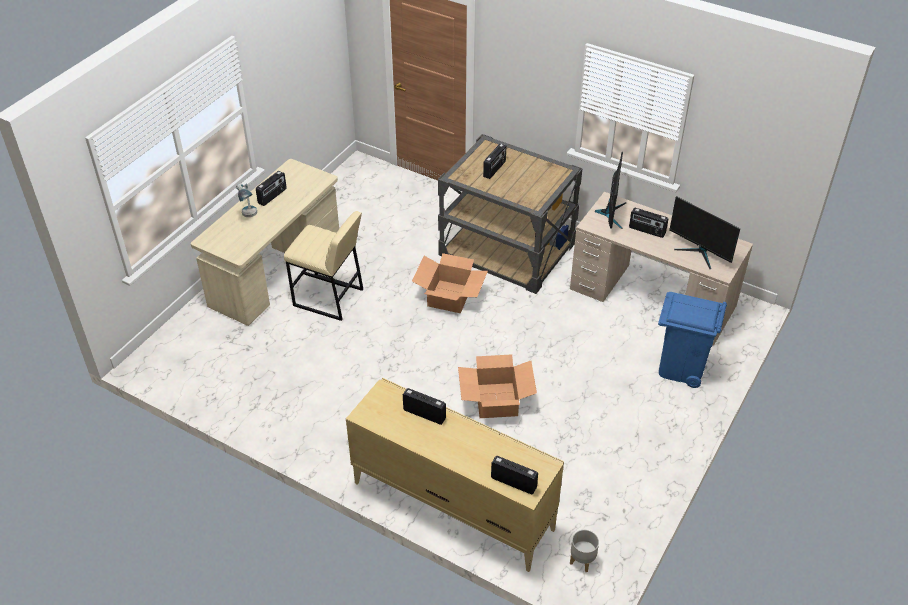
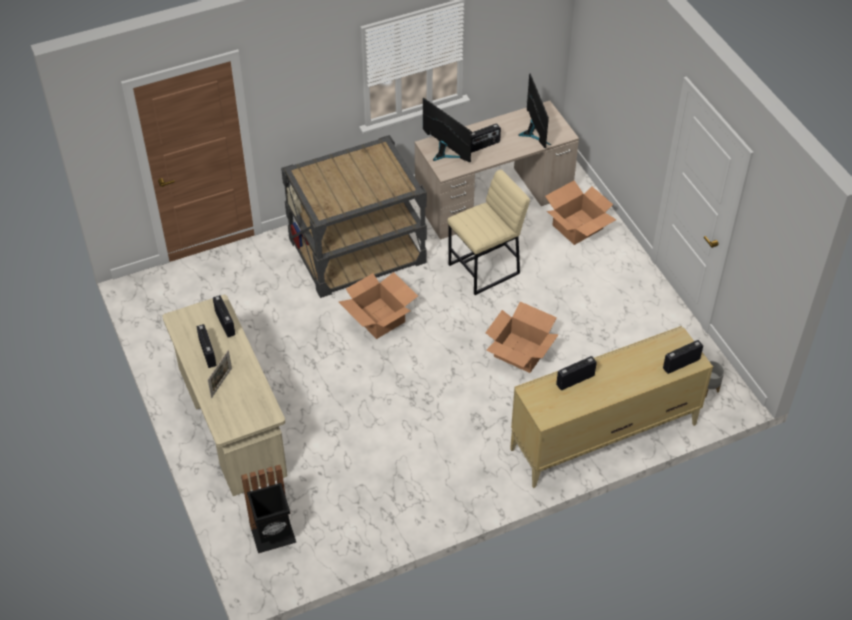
camera: 55 degrees left, 5 degrees up
(189, 348) = (274, 535): none -> black trash can
(249, 216) = (221, 383): table lamp -> picture frame
(330, 298) = (304, 400): beige chair -> beige chair (485, 268)
(495, 169) = (337, 186): radio -> radio (225, 323)
(681, 368) = (578, 227): blue trash can -> cardboard box
(699, 253) = (534, 133): monitor -> monitor turned 90 degrees counterclockwise

